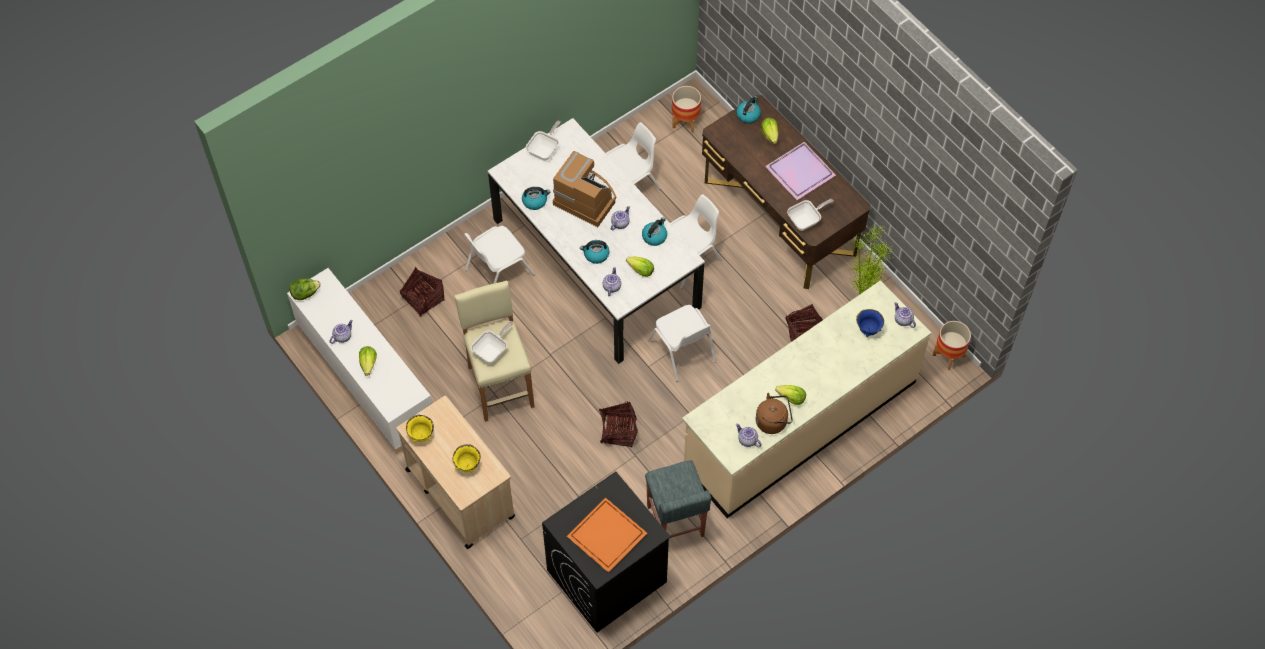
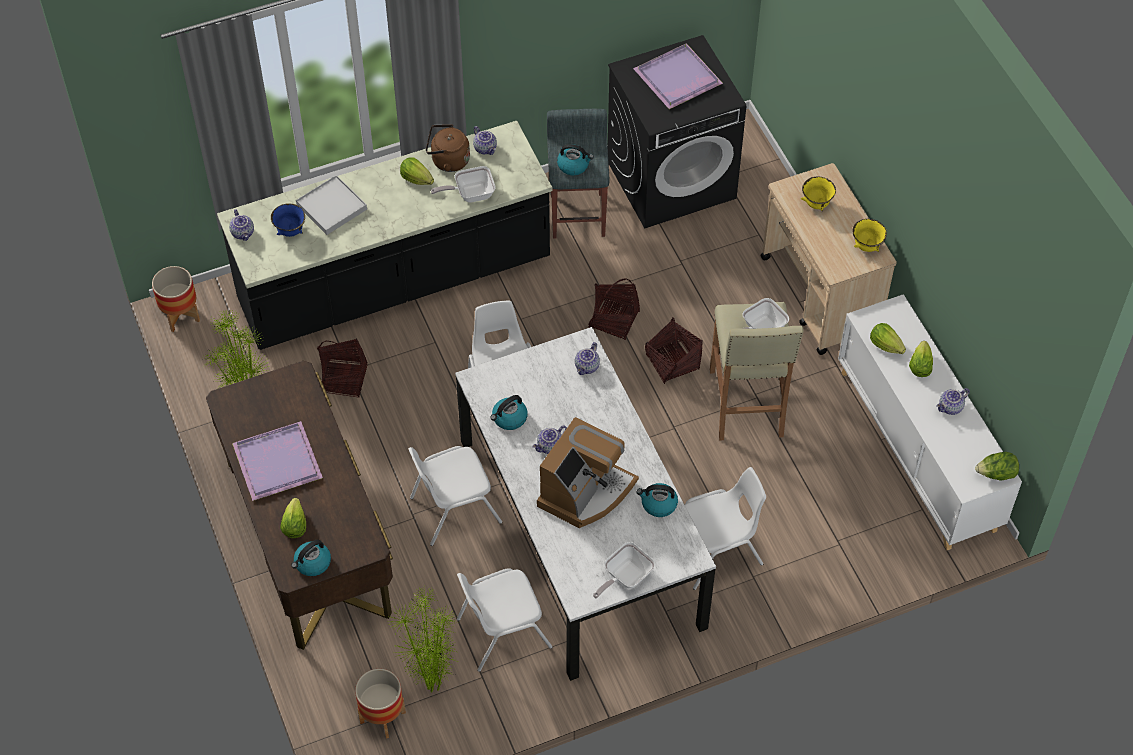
camera: 165 degrees left, 5 degrees down
(423, 299) = (827, 537): basket -> basket (672, 362)
(586, 198) = (586, 492): coffee machine -> coffee machine turned 105 degrees counterclockwise
(596, 255) = (595, 412): kettle -> kettle (573, 165)
(606, 534) = (677, 79): orange tray -> purple tray
(641, 270) = (542, 378): lettuce -> lettuce (885, 345)
(661, 147) = (432, 684): none -> potted plant
(799, 423) = (394, 282): beige counter -> black counter
(806, 220) = (300, 395): frying pan -> frying pan (470, 194)
(846, 358) = (331, 207): none -> white tray

